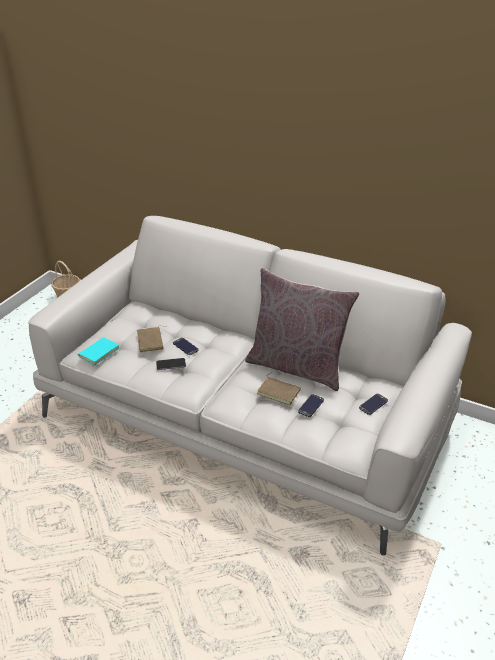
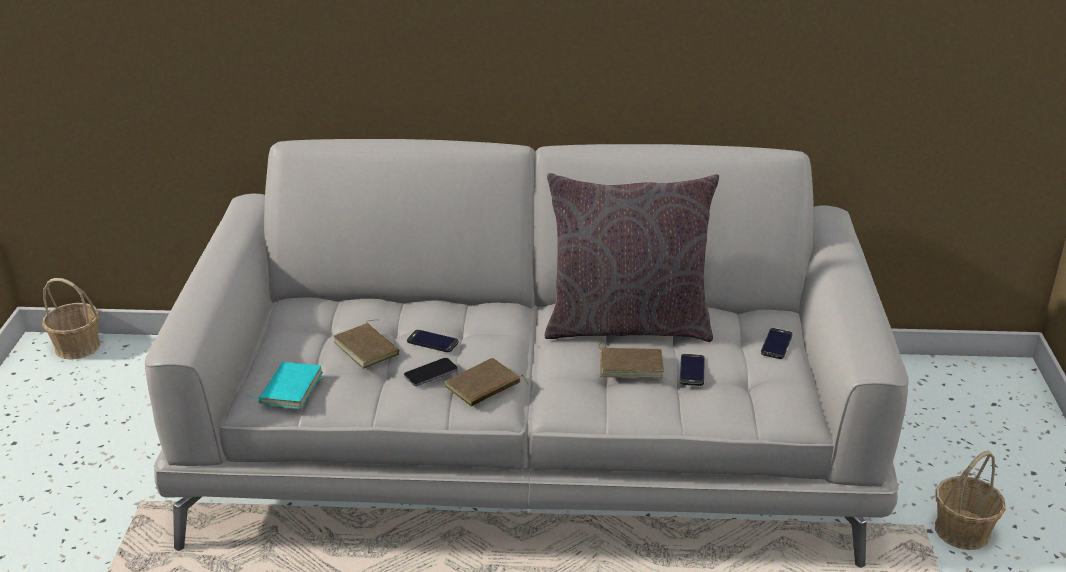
camera: 25 degrees left, 5 degrees down
(191, 381) = (484, 387): none -> brown book
(464, 556) = (963, 531): none -> basket

